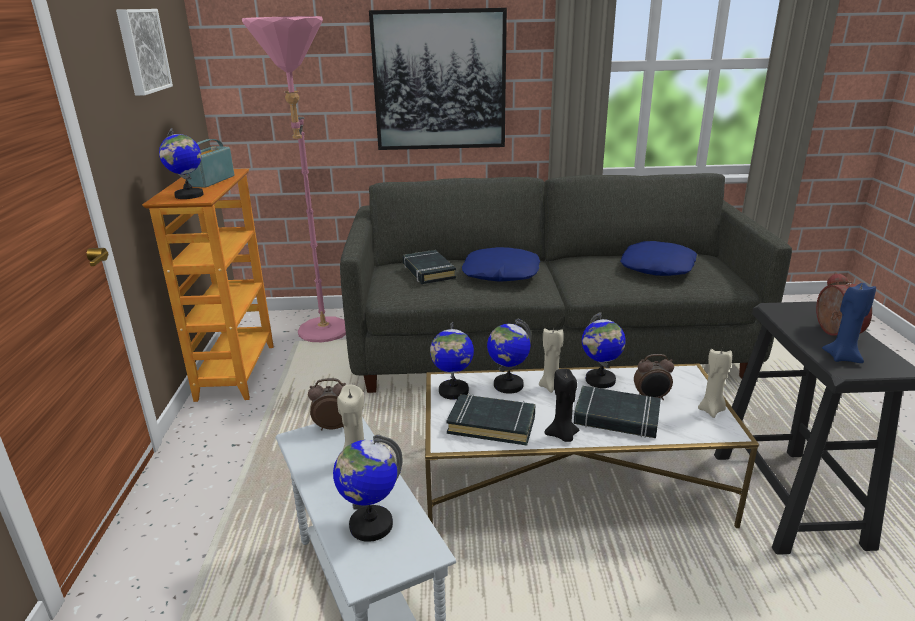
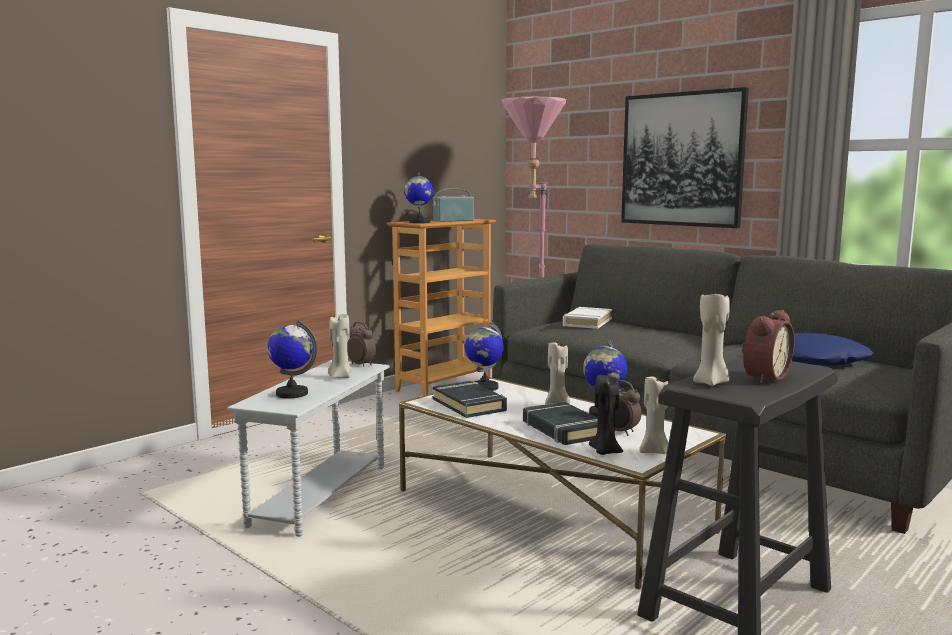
camera: 45 degrees right, 15 degrees down
(141, 51) = (431, 123): picture -> none
(428, 271) = (587, 322): black book -> white book
(501, 273) = (644, 334): blue pillow -> none
(508, 385) = (527, 396): globe -> none
(562, 436) = (500, 422): black candle -> black candle (604, 452)
(842, 357) = (711, 383): blue candle -> beige candle

